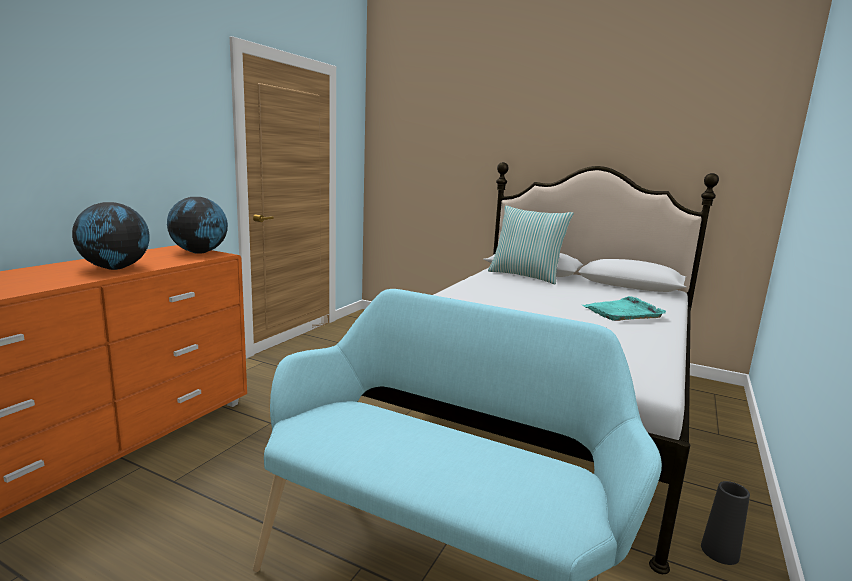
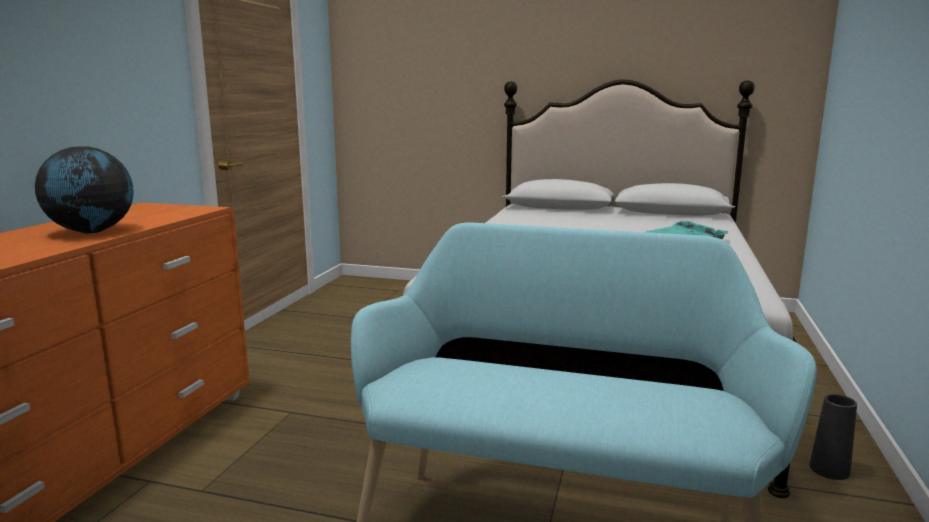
camera: 10 degrees left, 0 degrees up
(199, 252) = (179, 208): globe -> none
(525, 276) = (554, 212): pillow -> none

